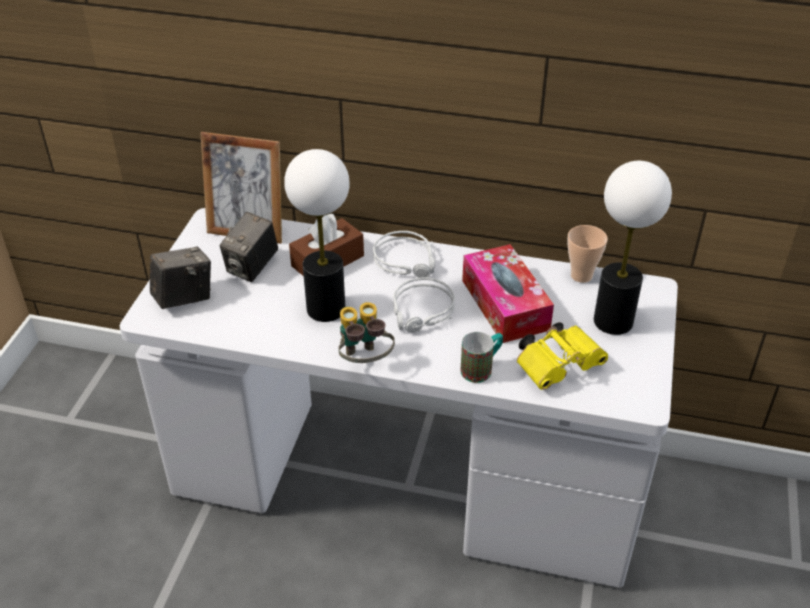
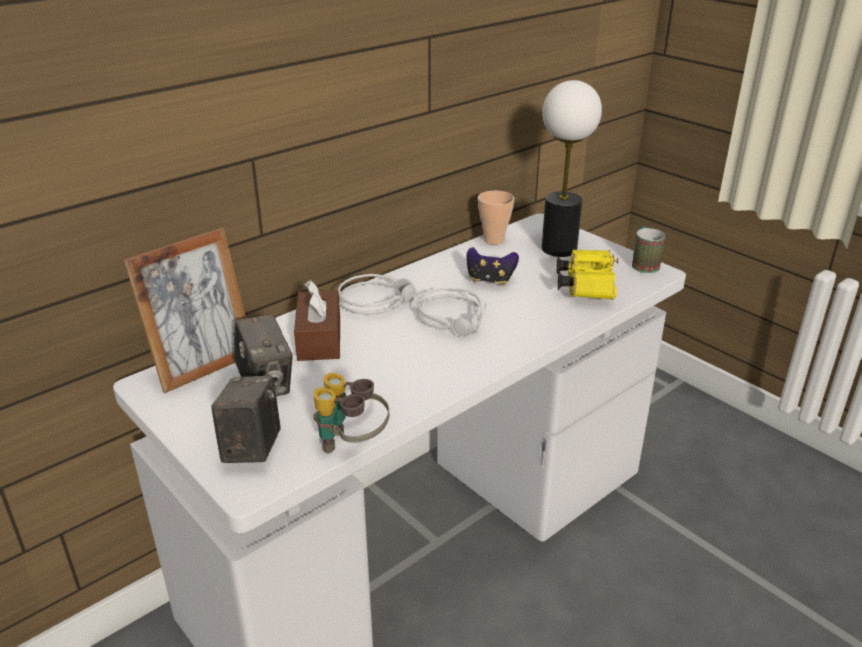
camera: 55 degrees left, 10 degrees down
(325, 309) = (387, 365): table lamp -> none
(364, 361) = (484, 370): binoculars -> binoculars (351, 445)
(481, 368) = (555, 318): mug -> mug (644, 263)
(505, 305) = (490, 280): tissue box -> game controller

